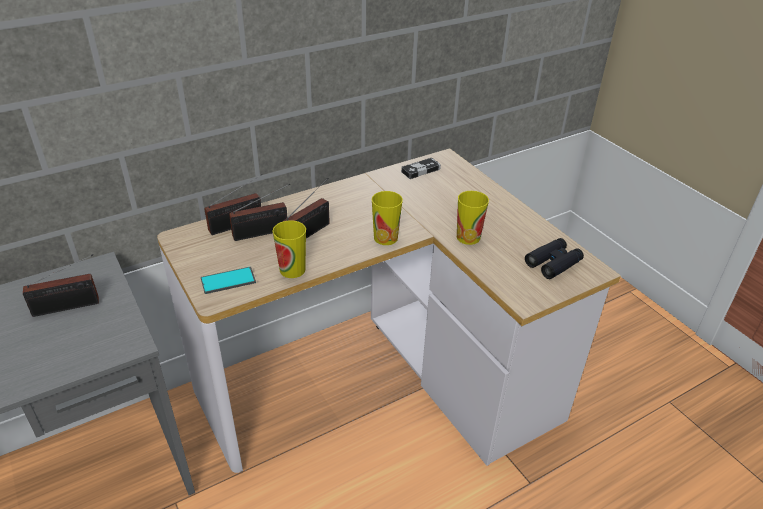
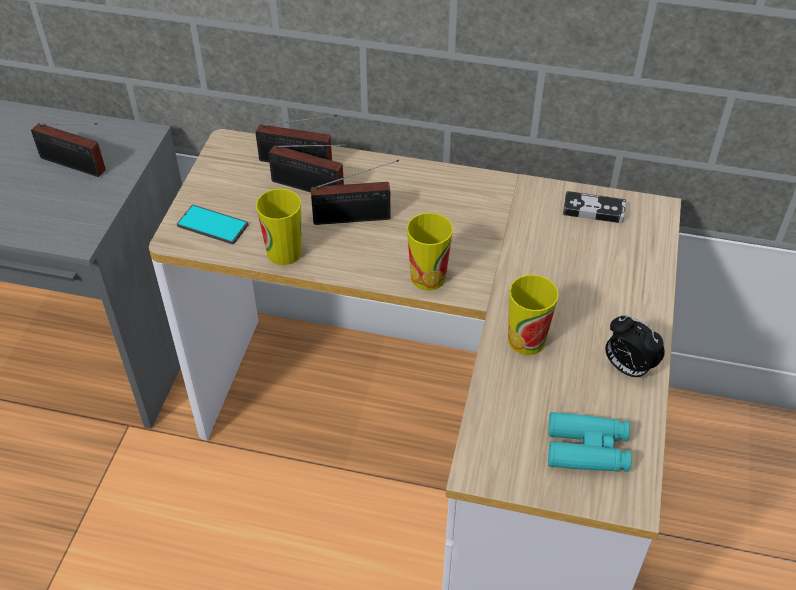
camera: 45 degrees right, 10 degrees up
(523, 223) = (627, 368): none -> alarm clock
(553, 263) = (587, 449): black binoculars -> turquoise binoculars

